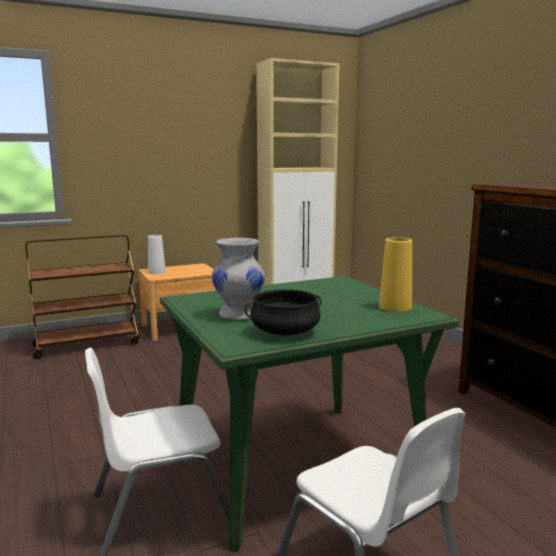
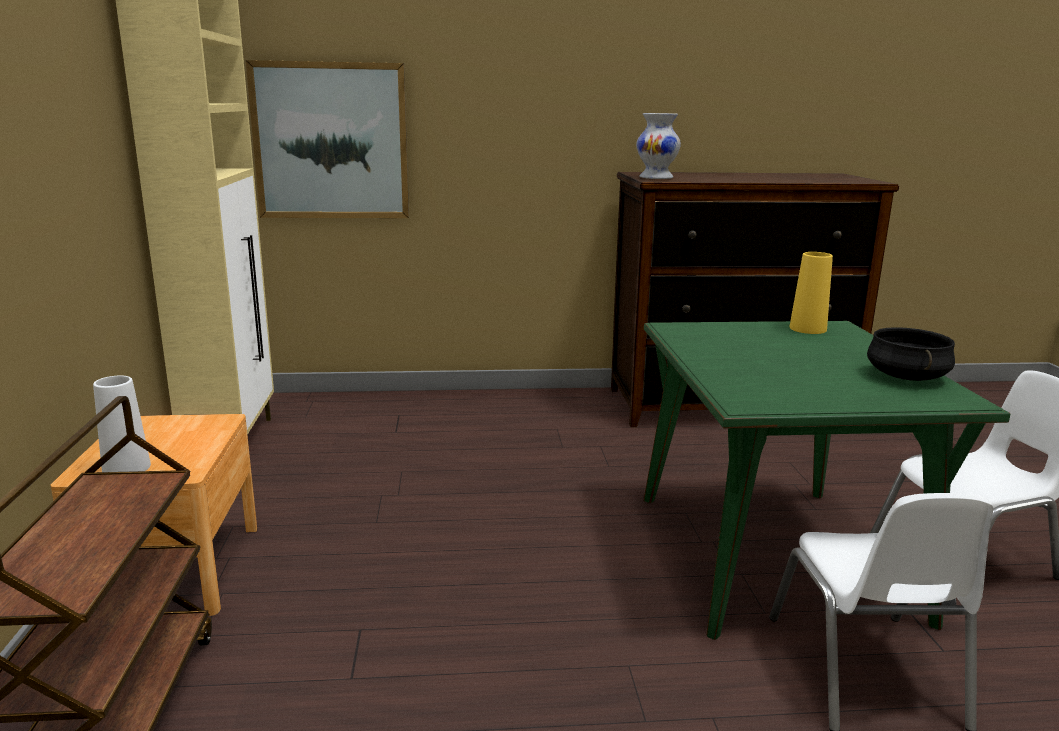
camera: 70 degrees left, 5 degrees up
(239, 315) = (838, 386): white vase -> white vase (656, 178)
(395, 155) = (331, 141): none -> picture

